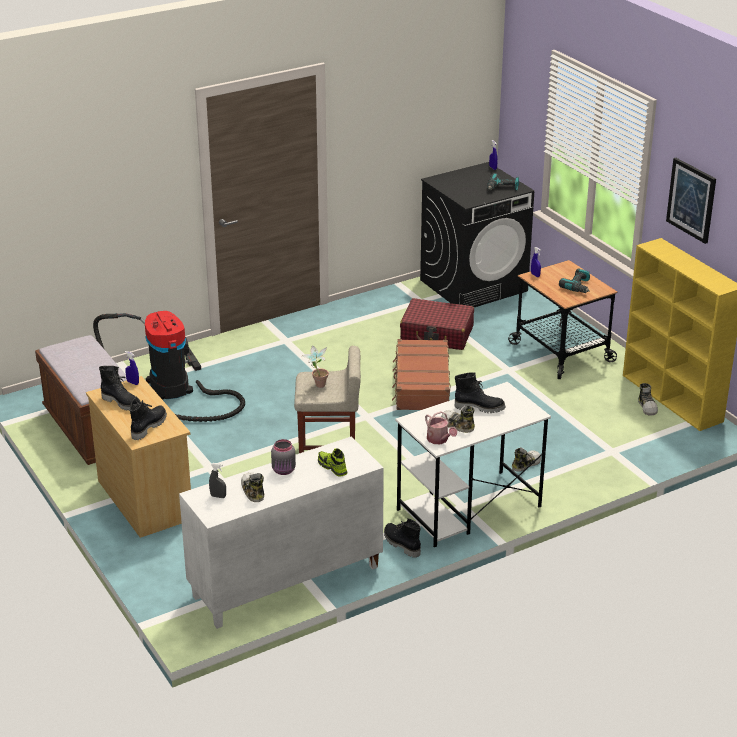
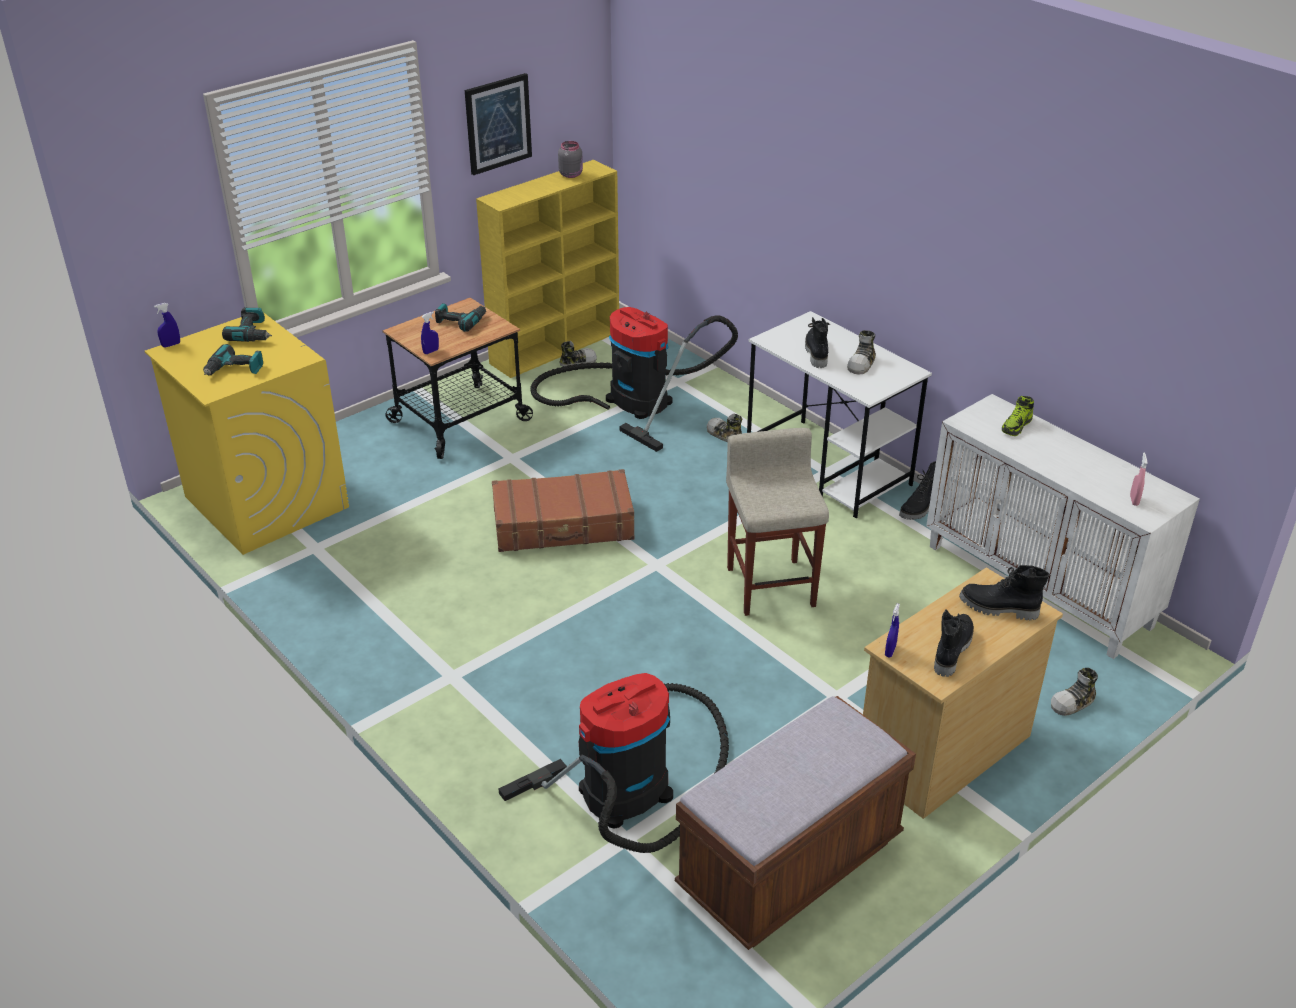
camera: 100 degrees left, 5 degrees up
(218, 496) = (1134, 500): grey spray bottle -> pink spray bottle
(252, 491) = (1104, 476): shoe -> shoe (1073, 703)
(284, 470) = (1047, 459): grey jar -> grey jar (571, 174)
(317, 386) = (781, 497): potted plant -> none
(437, 334) = (419, 523): red suitcase -> none
(439, 440) = (899, 372): watering can -> none
(458, 184) = (234, 370): none -> power drill
(474, 285) = (265, 501): black washing machine -> yellow washing machine
(584, 427) = (632, 399): none -> vacuum cleaner

